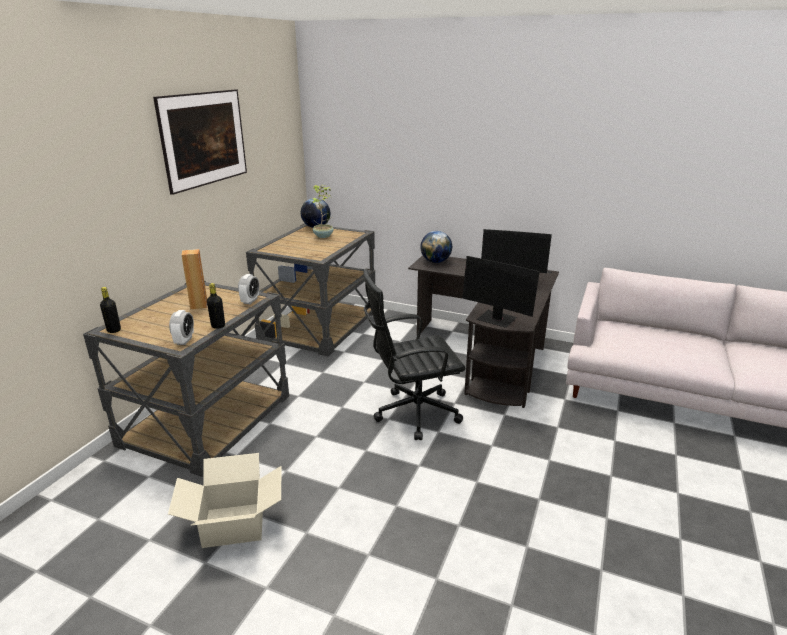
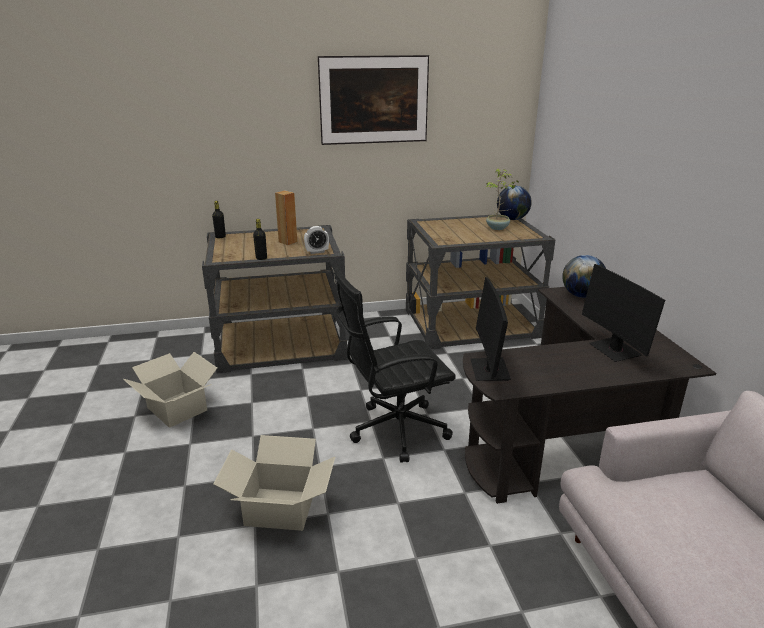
camera: 55 degrees right, 0 degrees up
(184, 340) = (227, 258): alarm clock -> none
(412, 414) = (394, 431): black office chair -> black office chair turned 60 degrees counterclockwise
(450, 504) = (280, 508): none -> cardboard box

